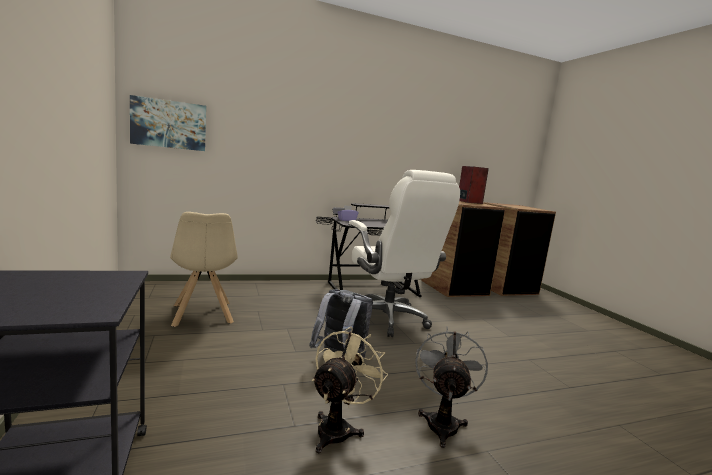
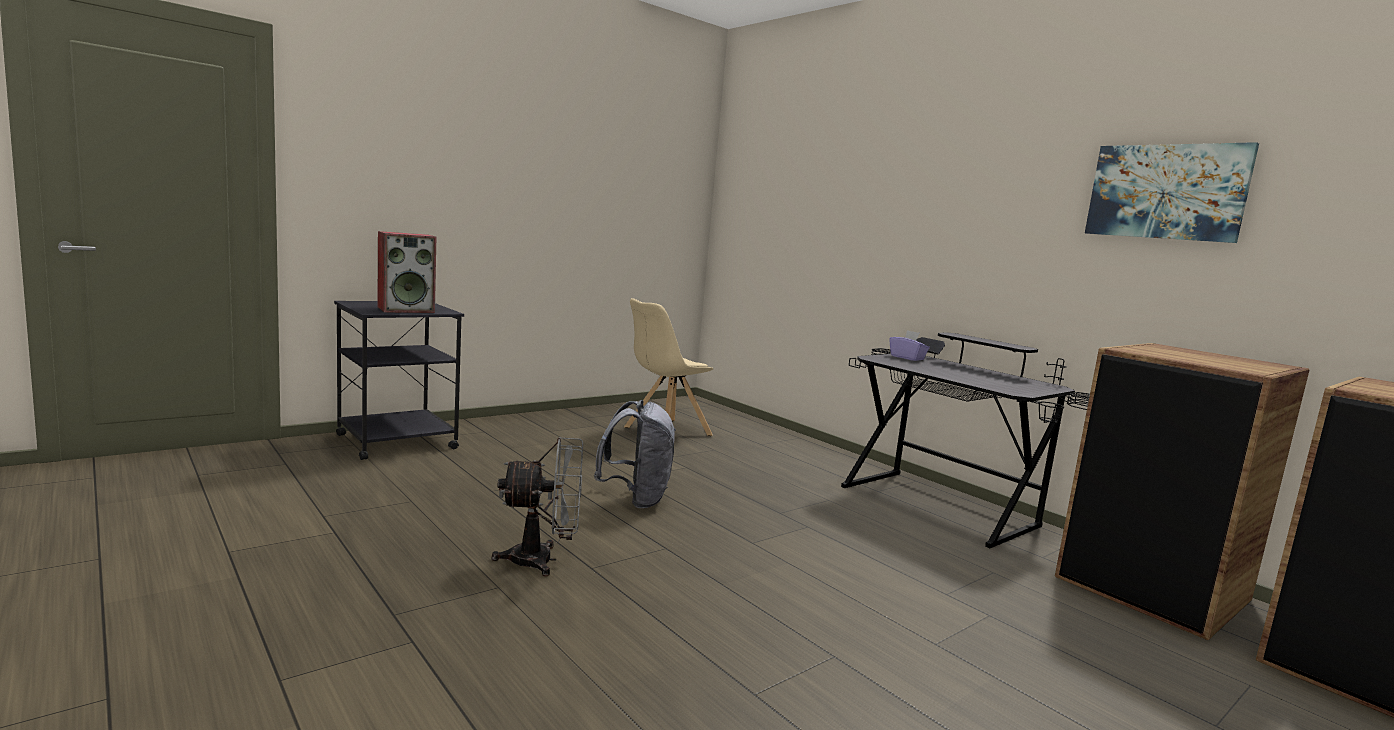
camera: 70 degrees right, 0 degrees up
(169, 124) = (747, 211): picture -> picture (1166, 192)
(338, 428) = (497, 508): beige fan -> none
(388, 319) = (814, 521): white office chair -> none
(469, 202) = (1239, 360): speaker -> speaker (406, 310)

